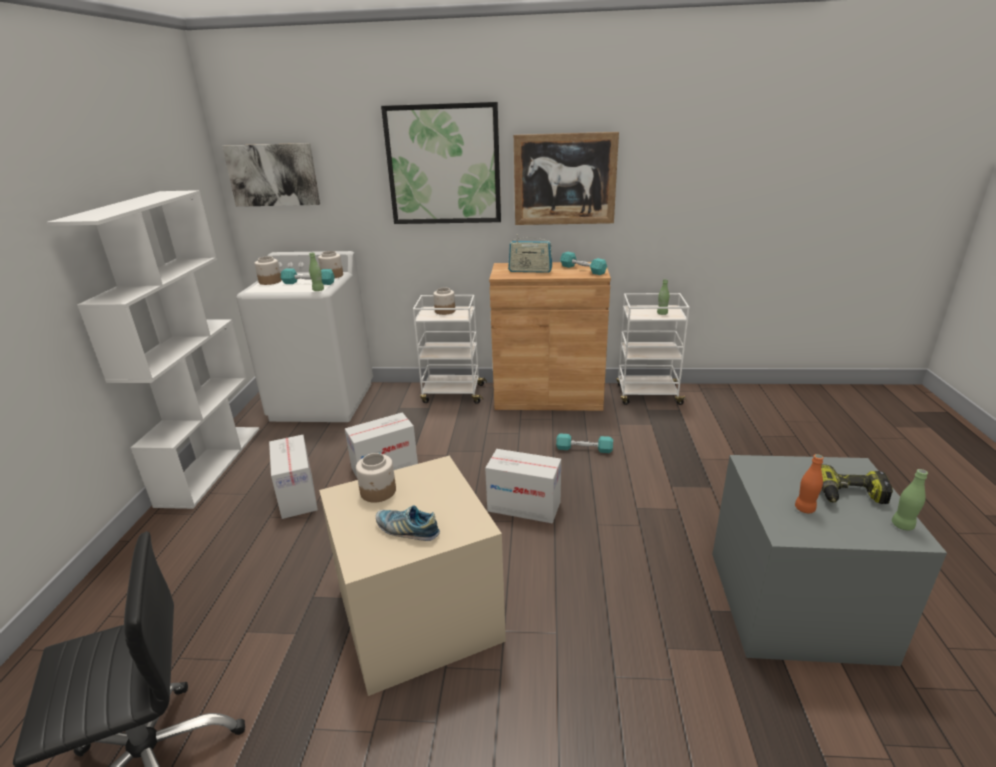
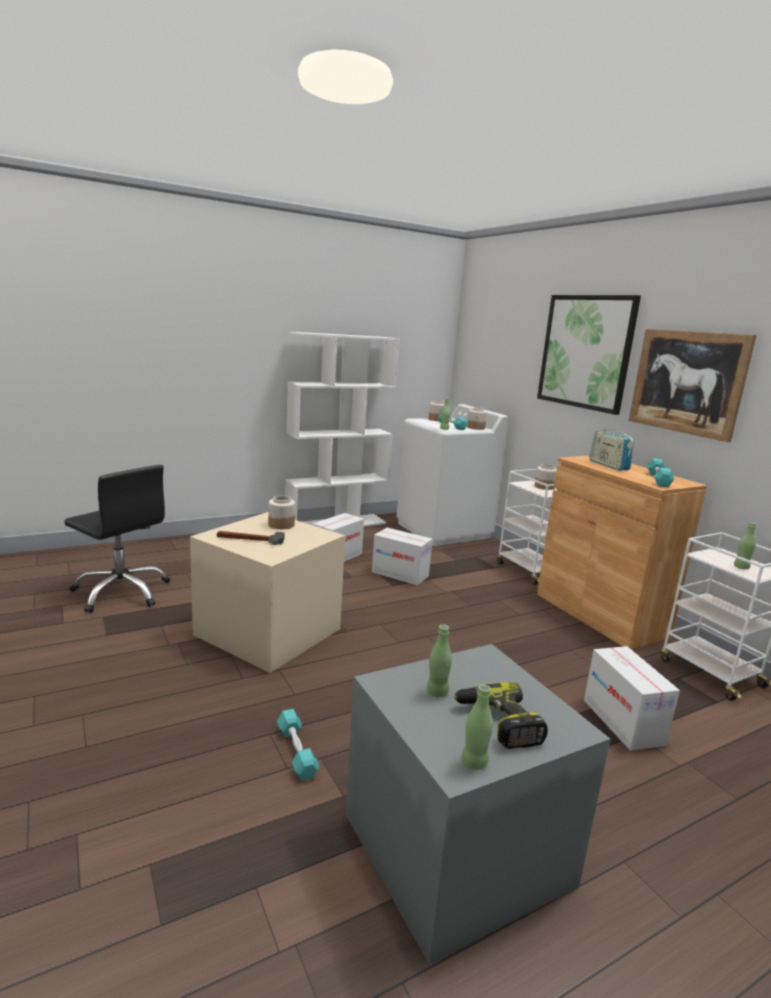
camera: 55 degrees right, 10 degrees down
(273, 175) = (480, 345): picture -> none
(407, 530) = (250, 540): shoe -> hammer
(524, 506) = (423, 643): cardboard box -> cardboard box (622, 722)
(584, 449) = (544, 654): turquoise dumbbell -> turquoise dumbbell (296, 752)
(804, 509) = (437, 692): orange bottle -> green bottle

